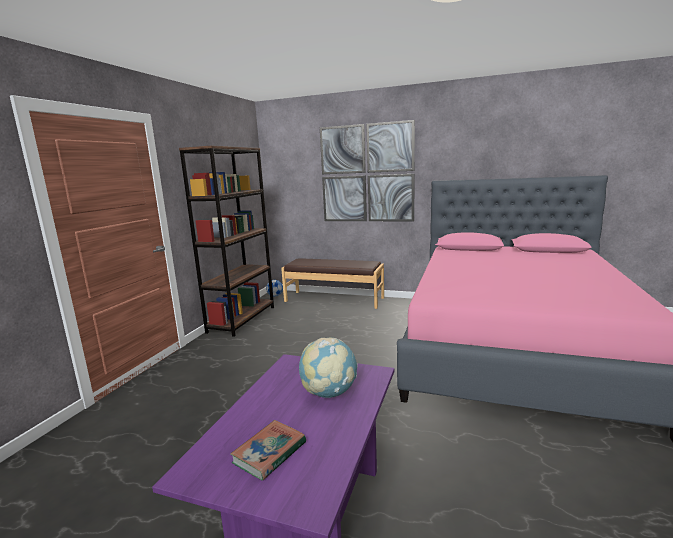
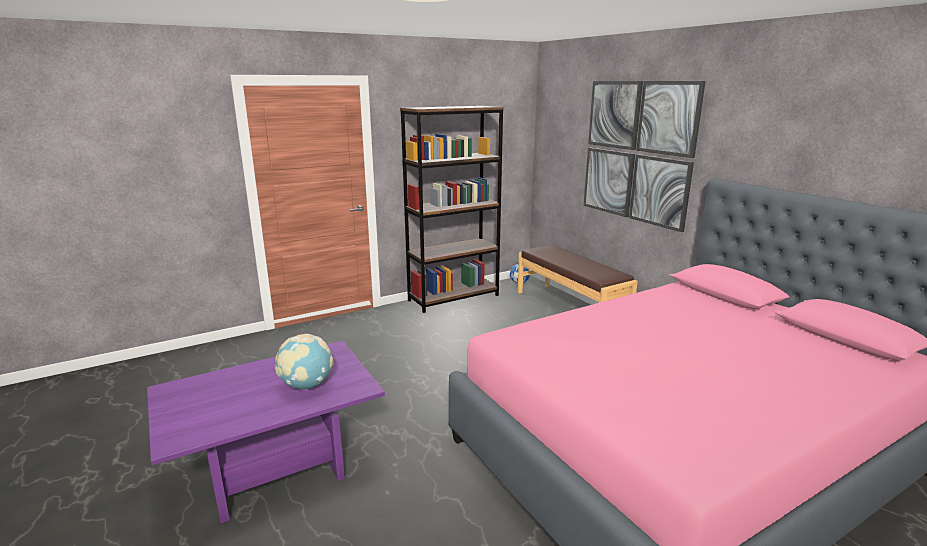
camera: 40 degrees right, 5 degrees up
(269, 453) = (210, 402): book -> none

